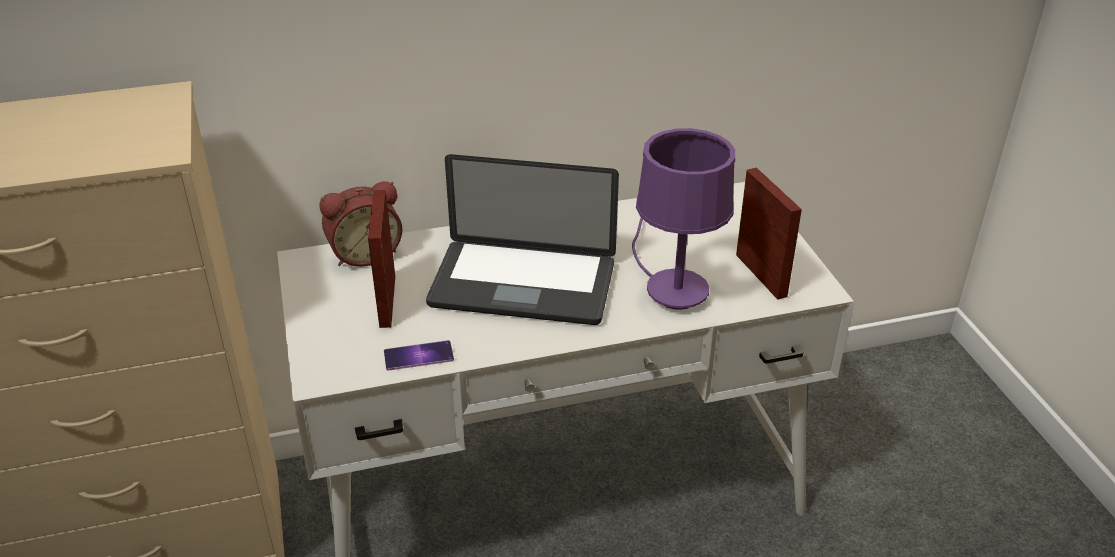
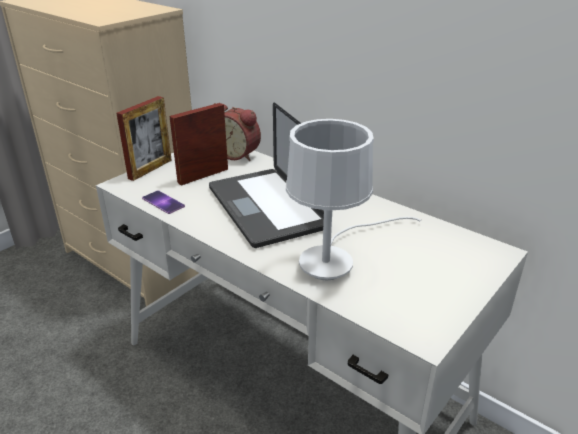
camera: 55 degrees right, 5 degrees down
(669, 285) = (334, 260): purple table lamp -> white table lamp
(761, 275) = (402, 298): picture frame -> picture frame (150, 169)

